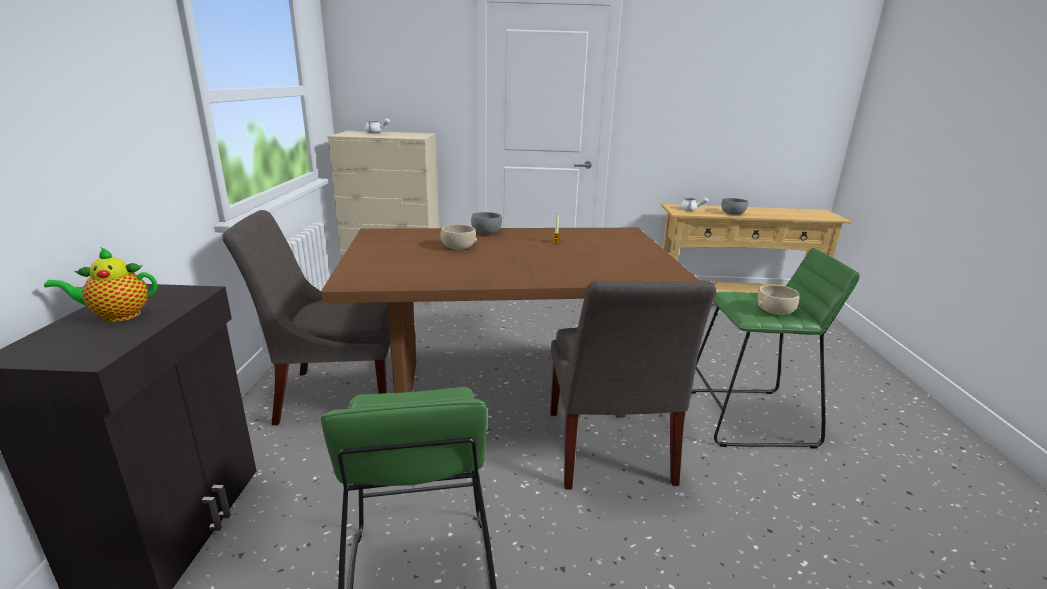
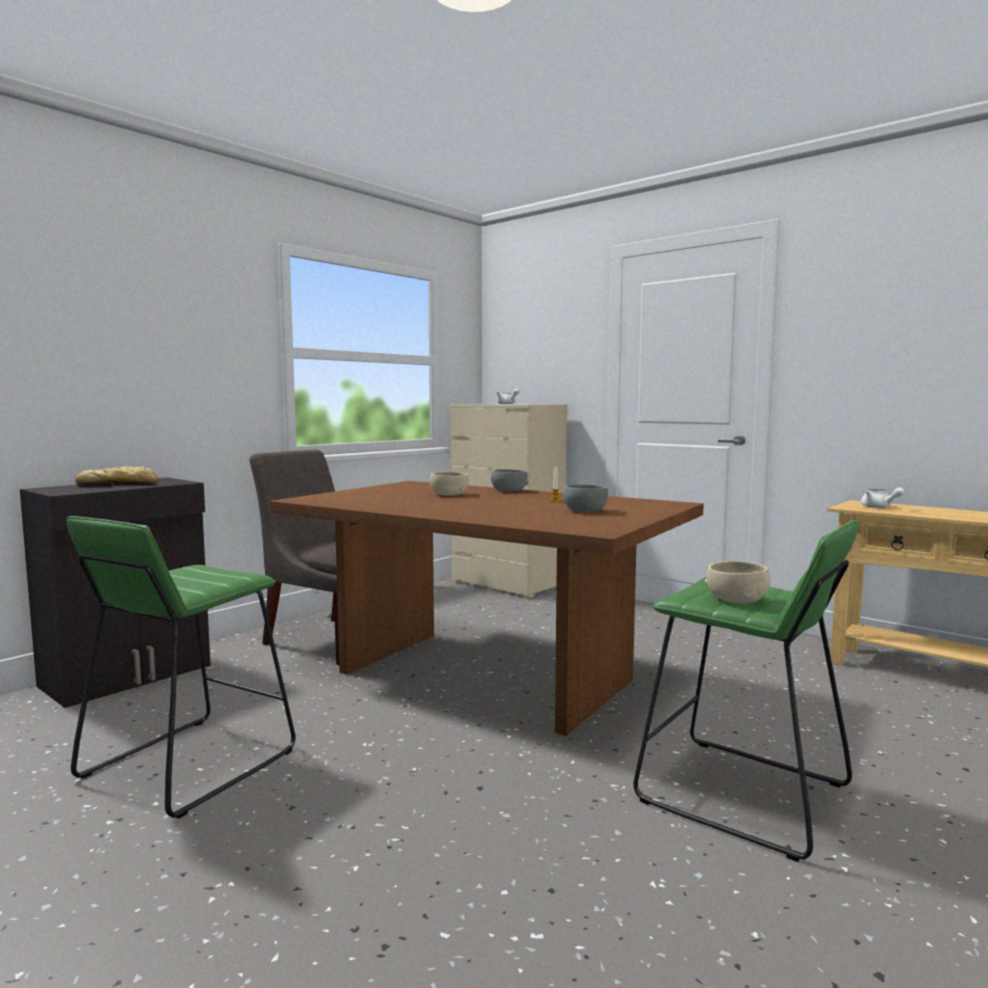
camera: 40 degrees right, 15 degrees down
(117, 316) = (119, 484): teapot -> bread
(608, 450) = (493, 753): grey chair -> none
(733, 213) = (948, 515): grey bowl -> grey bowl (585, 511)

